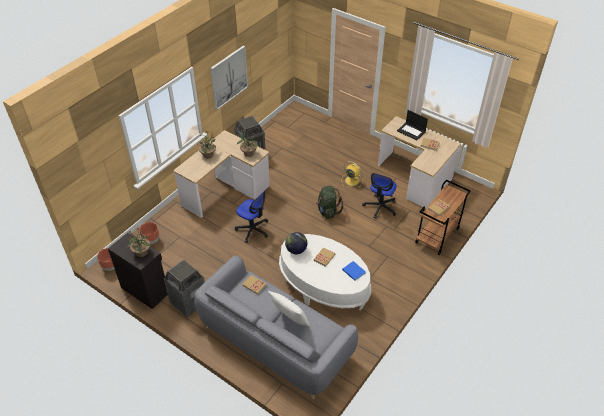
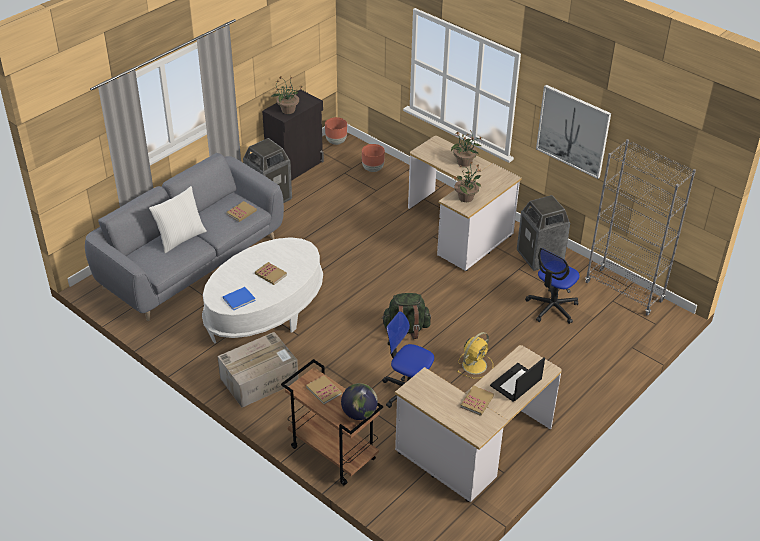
camera: 95 degrees right, 5 degrees down
(253, 229) = (379, 252): office chair -> office chair (552, 308)
(279, 122) = (624, 292): none -> grey bookcase
(296, 250) = (290, 250): globe -> globe (359, 413)
(388, 278) = (260, 379): none -> cardboard box

